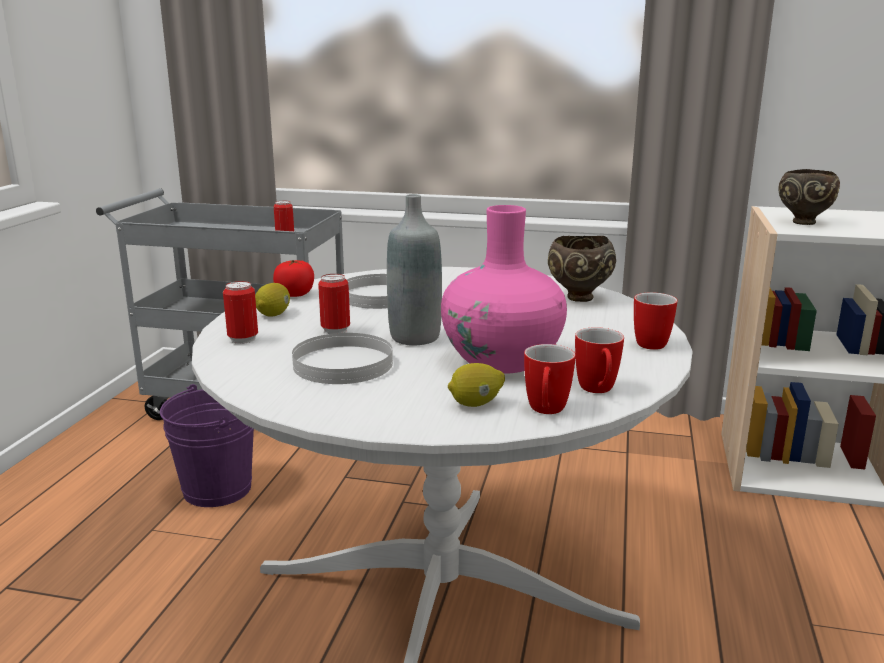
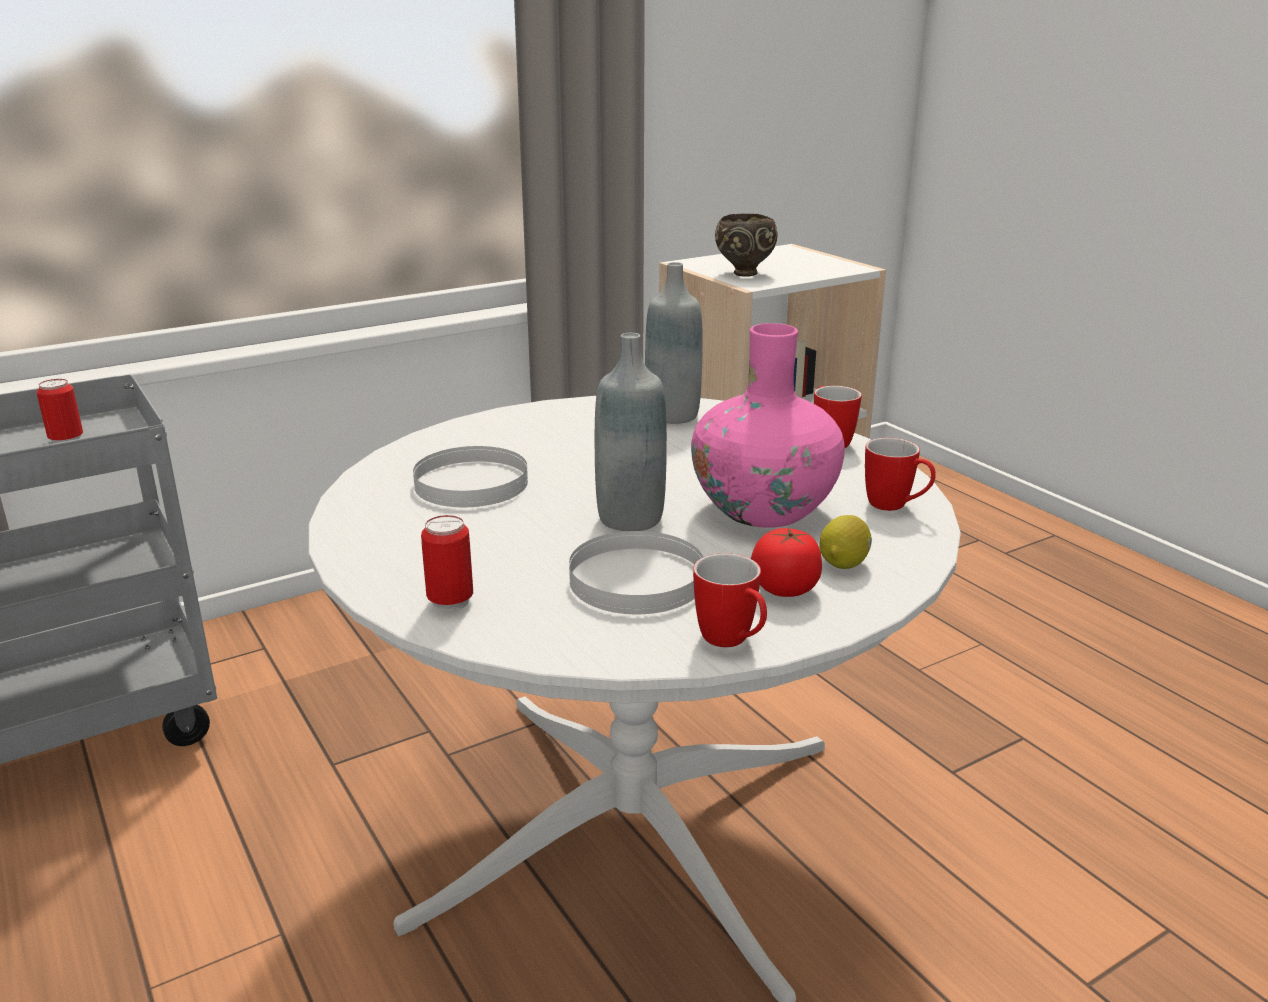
camera: 45 degrees left, 5 degrees up
(217, 489) = (168, 878): purple bucket -> none
(274, 314) = (404, 555): lemon -> none
(295, 294) = (360, 518): tomato -> tomato (785, 588)
(335, 330) = (529, 544): can -> none
(546, 412) = (906, 544): mug -> mug (732, 642)
(578, 298) = (672, 415): brown bowl -> grey bottle

